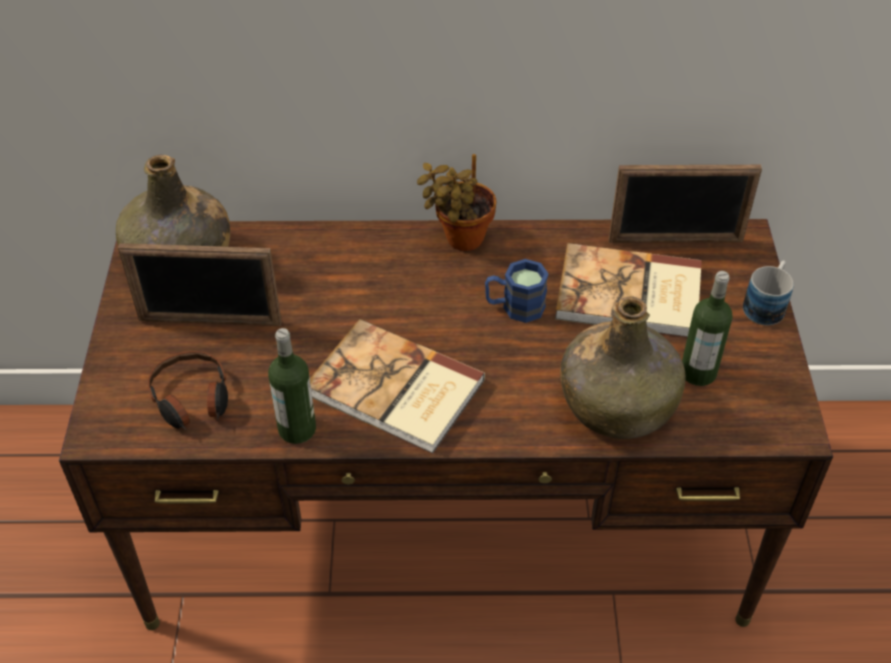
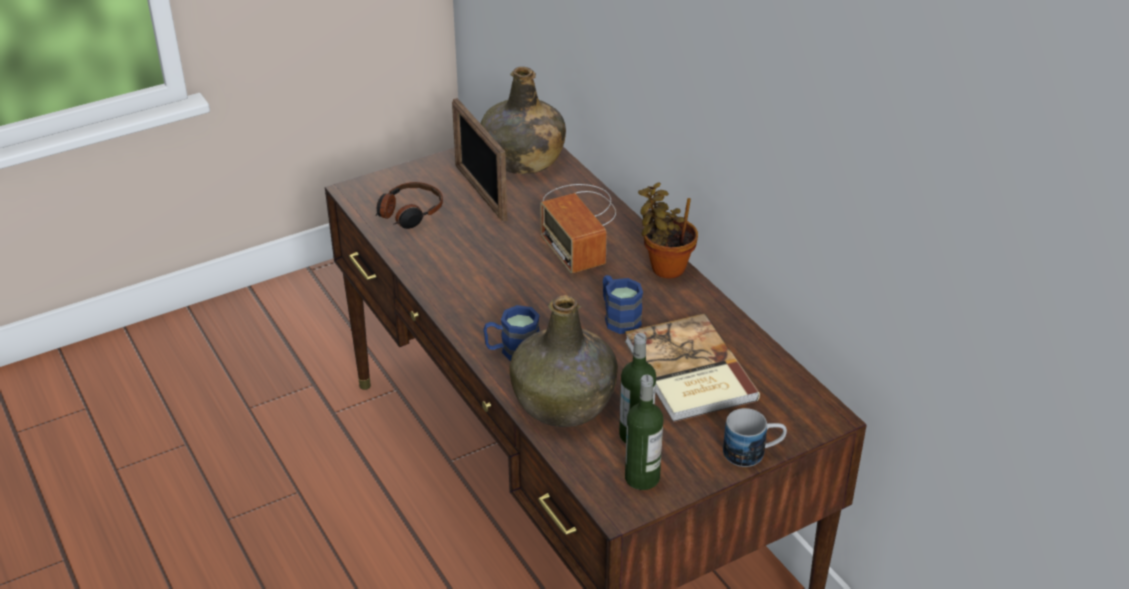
camera: 60 degrees right, 10 degrees down
(297, 429) = (419, 263): bottle -> bottle (642, 478)
(339, 268) = (580, 224): none -> radio
(395, 390) = (487, 291): book -> none
(511, 411) = (512, 351): none -> blue mug
(675, 241) = (778, 377): picture frame -> none

